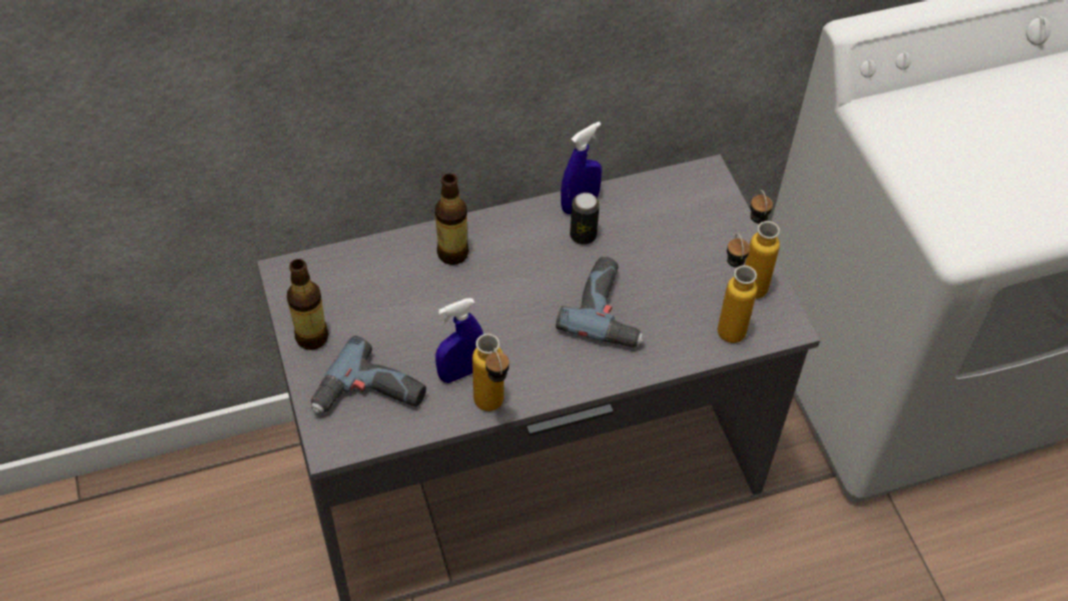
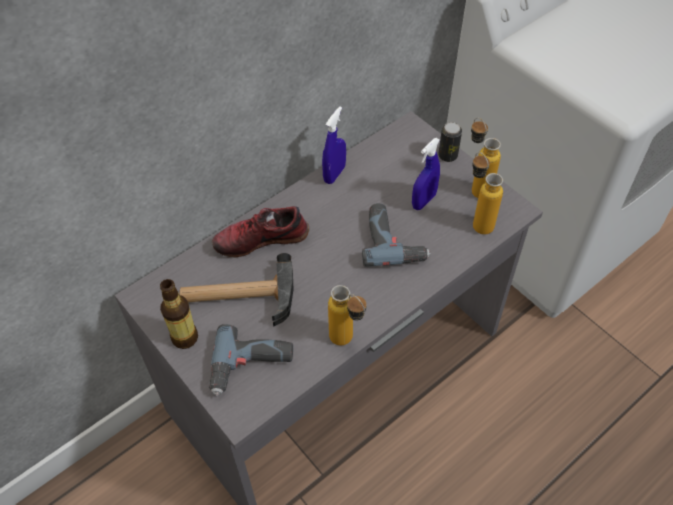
camera: 20 degrees left, 0 degrees up
(393, 312) = (238, 297): none -> hammer
(452, 253) = (261, 239): bottle -> shoe
(461, 372) = (310, 323): blue spray bottle -> blue spray bottle (423, 201)
(583, 235) = (348, 195): can -> can (447, 155)

